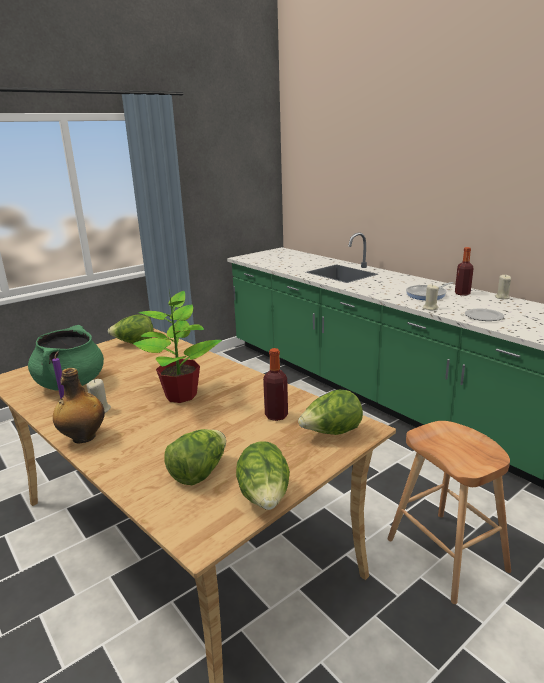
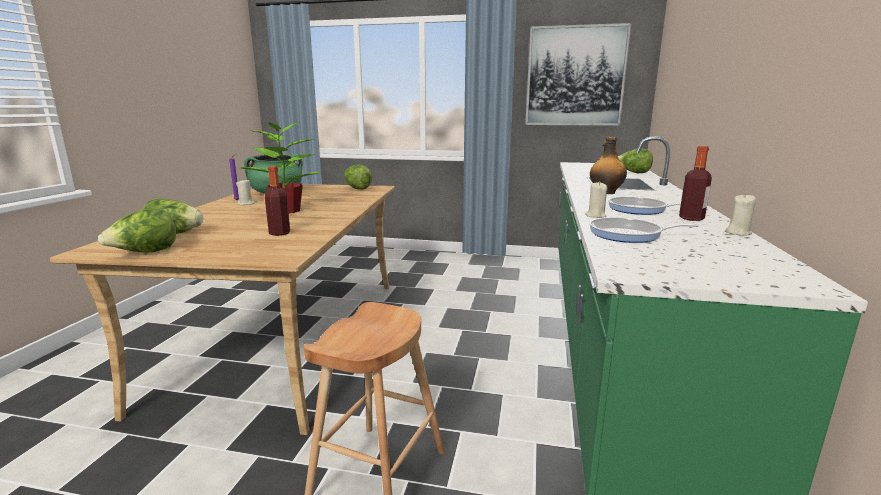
camera: 50 degrees right, 5 degrees down
(83, 438) = (205, 209): bottle -> bottle (605, 192)
(226, 176) = (575, 76): none -> picture
(331, 433) = (264, 250): lettuce -> lettuce (633, 173)
(484, 316) = (629, 235): plate -> frying pan

